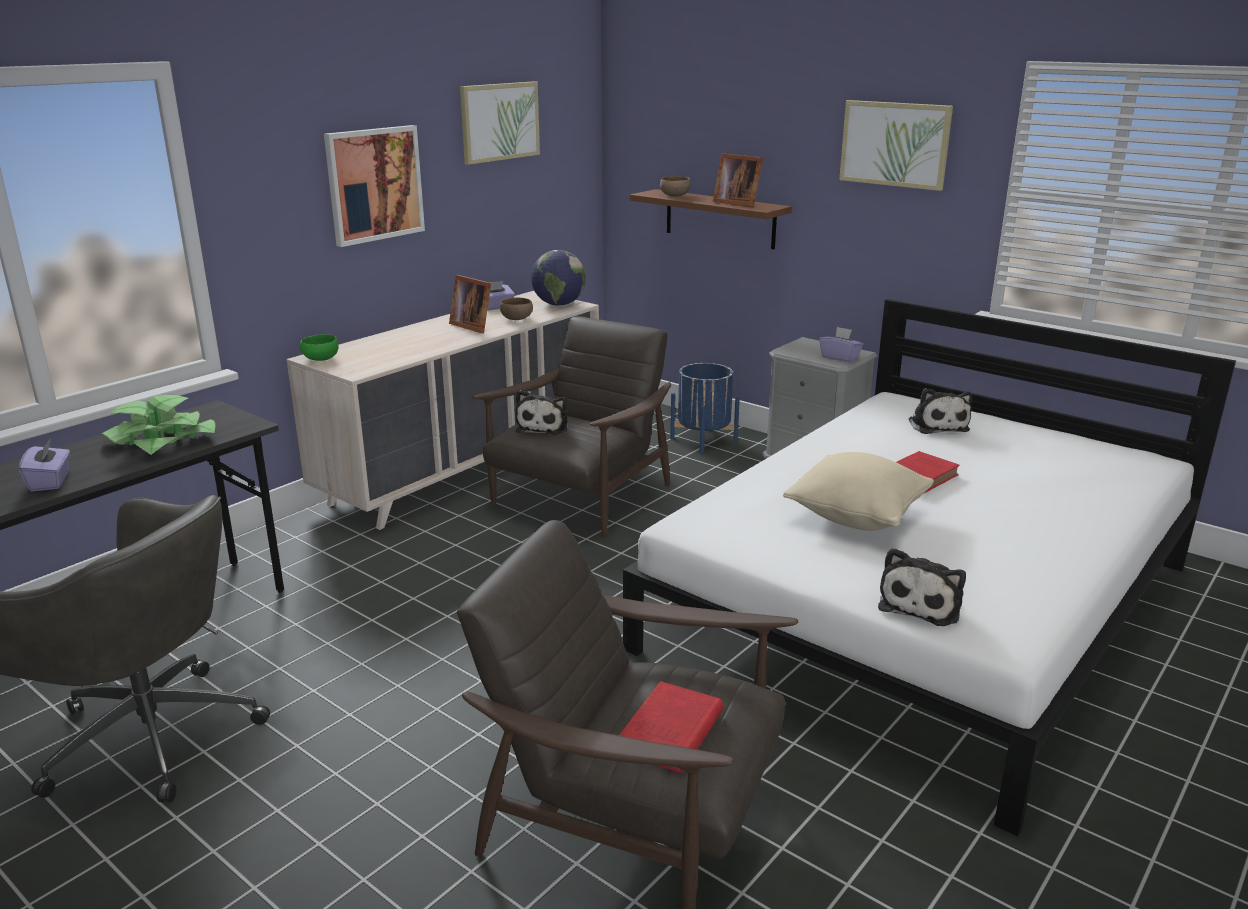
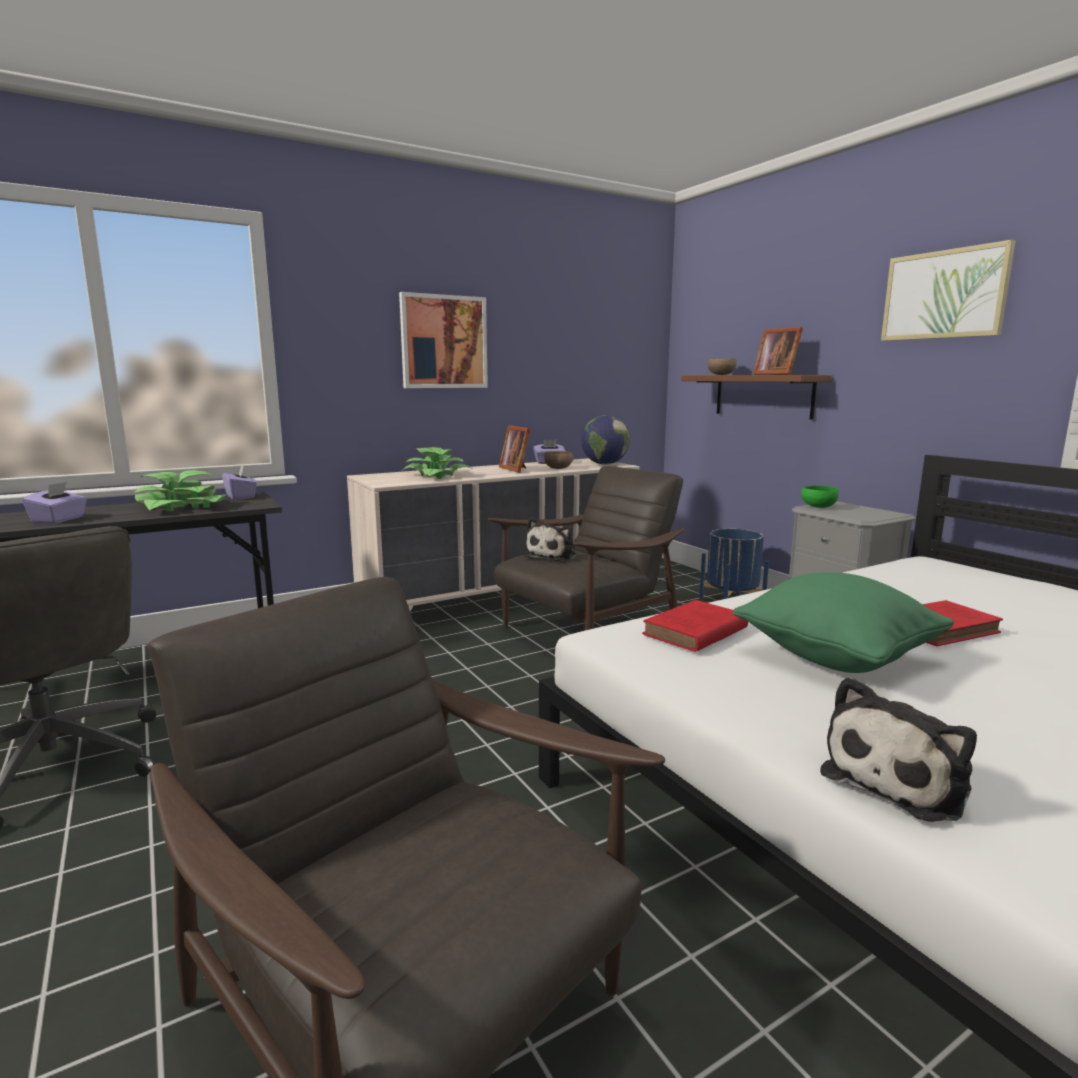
camera: 20 degrees right, 10 degrees down
(320, 359) = (370, 476): green bowl -> green bowl (818, 507)
(395, 348) = (437, 475): none -> potted plant
(499, 121) = (568, 308): picture -> none
(669, 734) = (408, 897): red book -> red book (693, 632)
(840, 357) = (868, 515): purple tissue box -> purple tissue box (241, 497)
(856, 517) = (836, 658): beige pillow -> green pillow
(937, 425) = (981, 586): plush toy -> none

